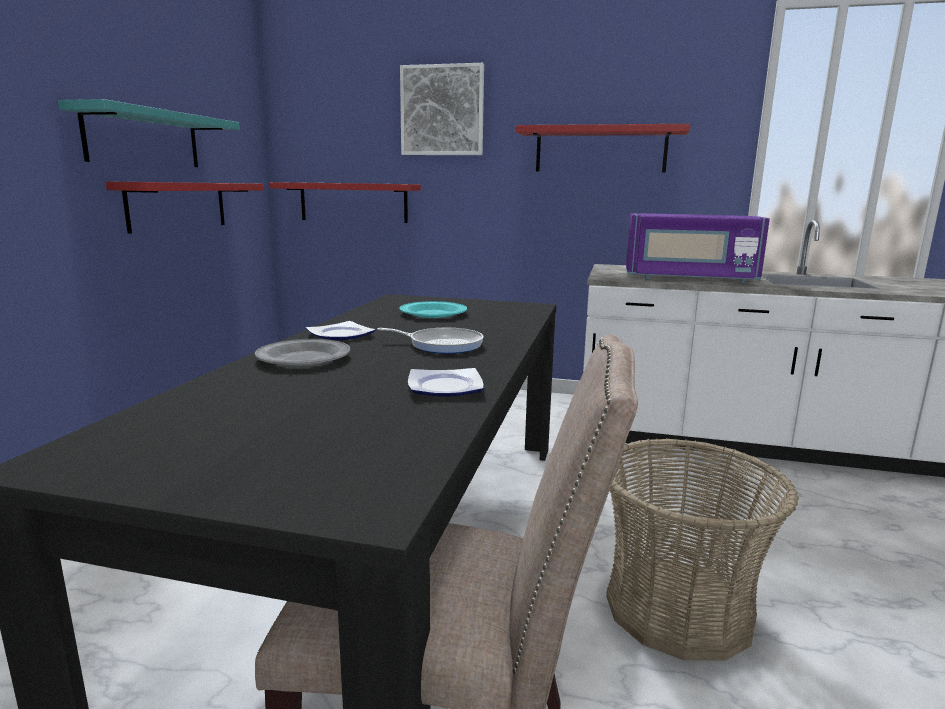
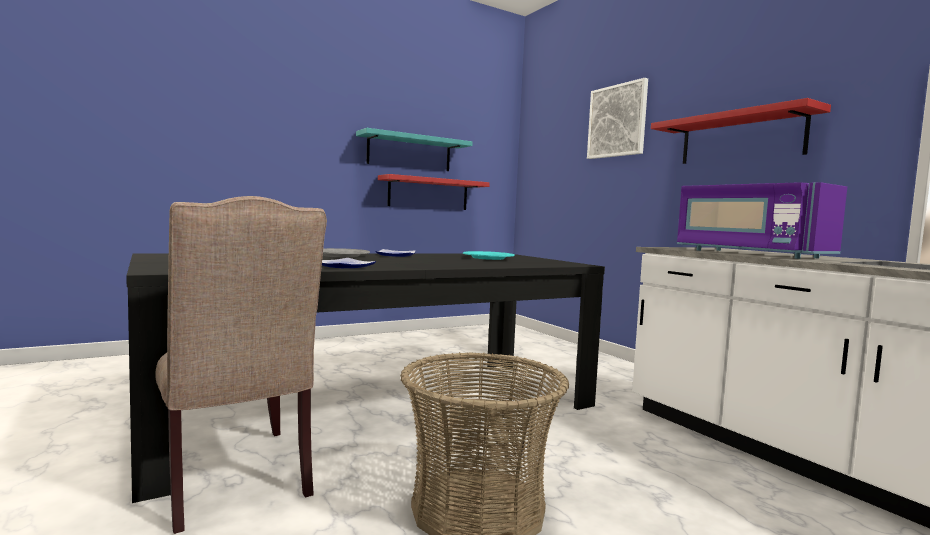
camera: 45 degrees right, 10 degrees down
(353, 202) = (558, 197): red shelf -> none
(442, 345) = (423, 262): frying pan -> none

